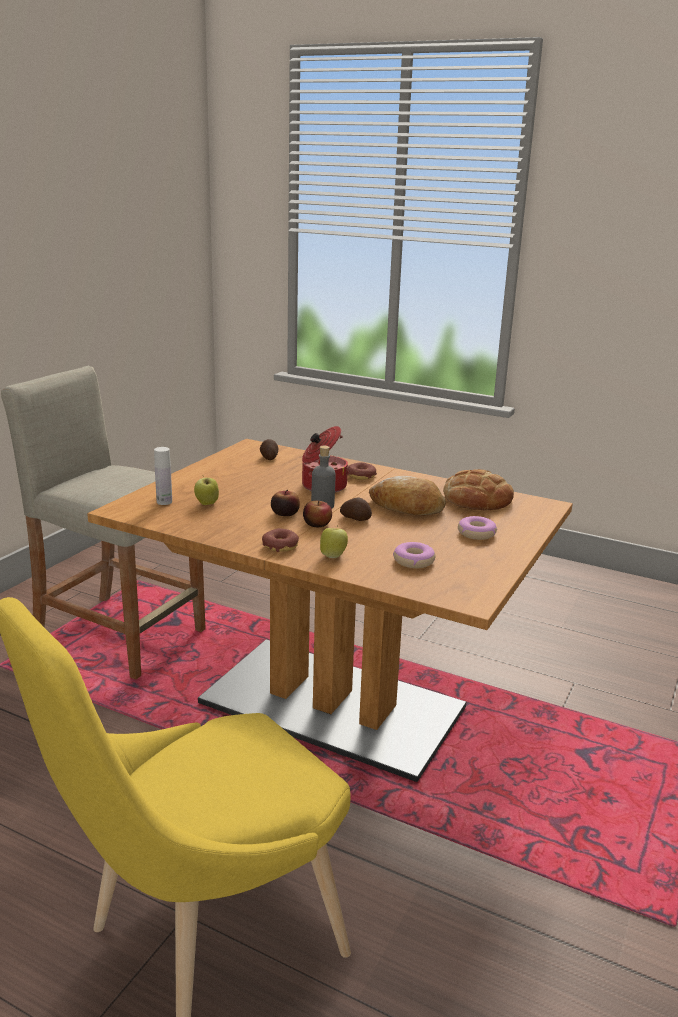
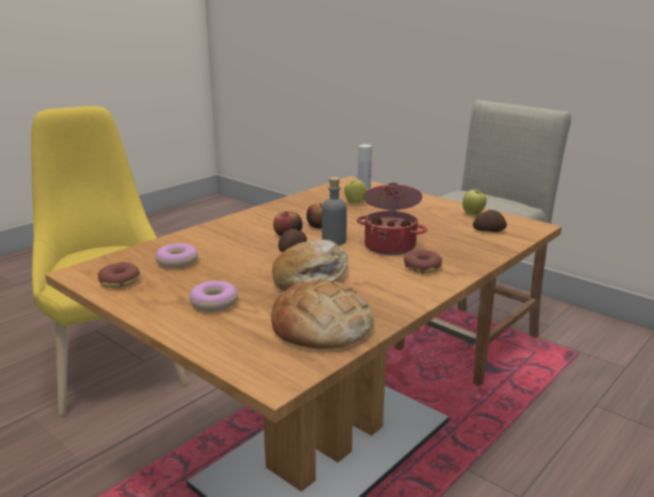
camera: 105 degrees right, 0 degrees up
(280, 546) = (250, 219): donut -> donut (120, 281)
(333, 556) = (216, 234): apple -> apple (473, 214)

